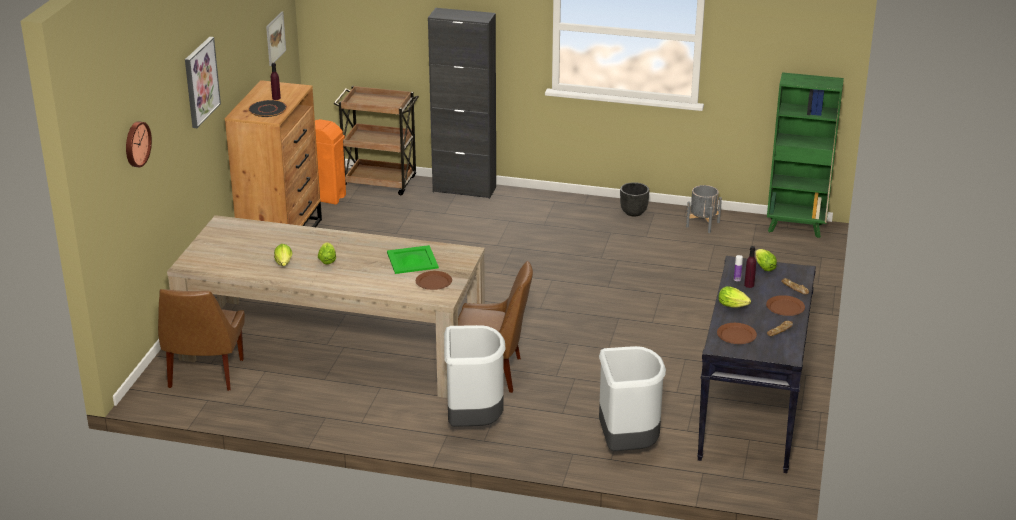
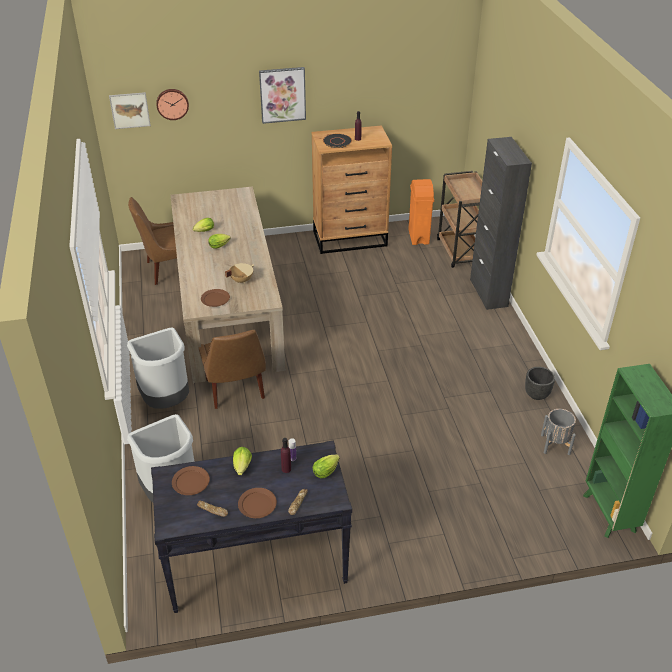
camera: 65 degrees right, 10 degrees up
(275, 38) = (423, 104): picture -> picture (130, 110)
(412, 260) = (241, 280): green tray -> beige cooking pot

